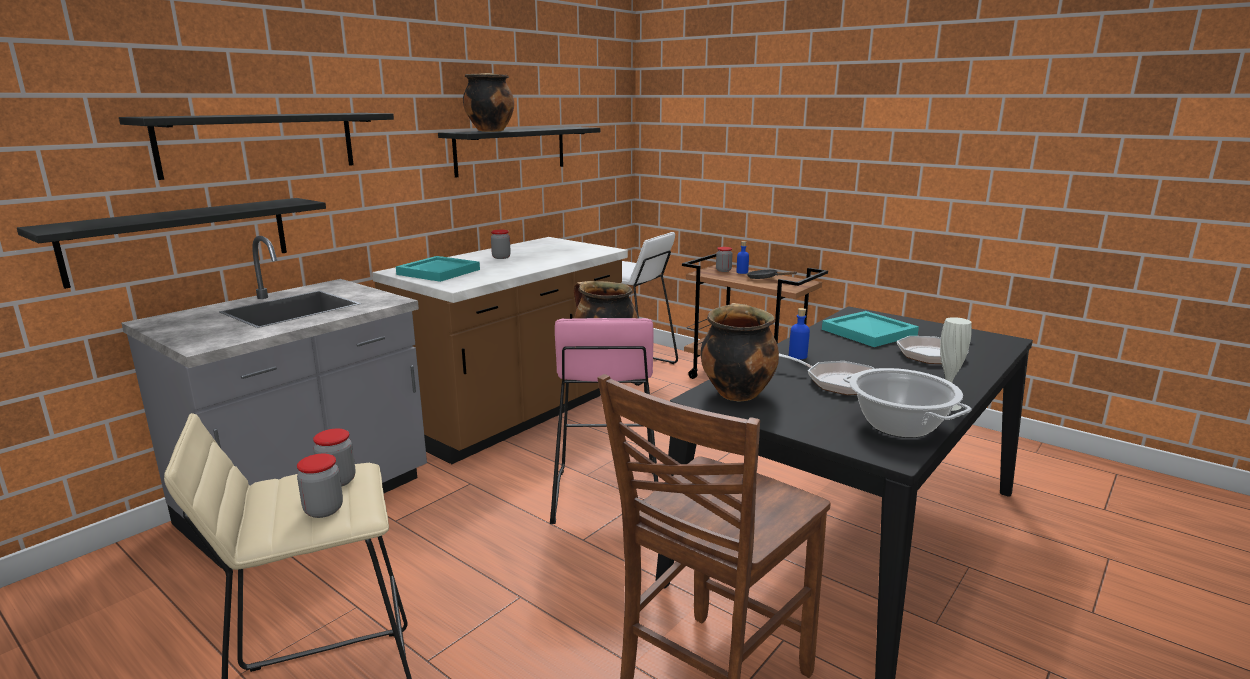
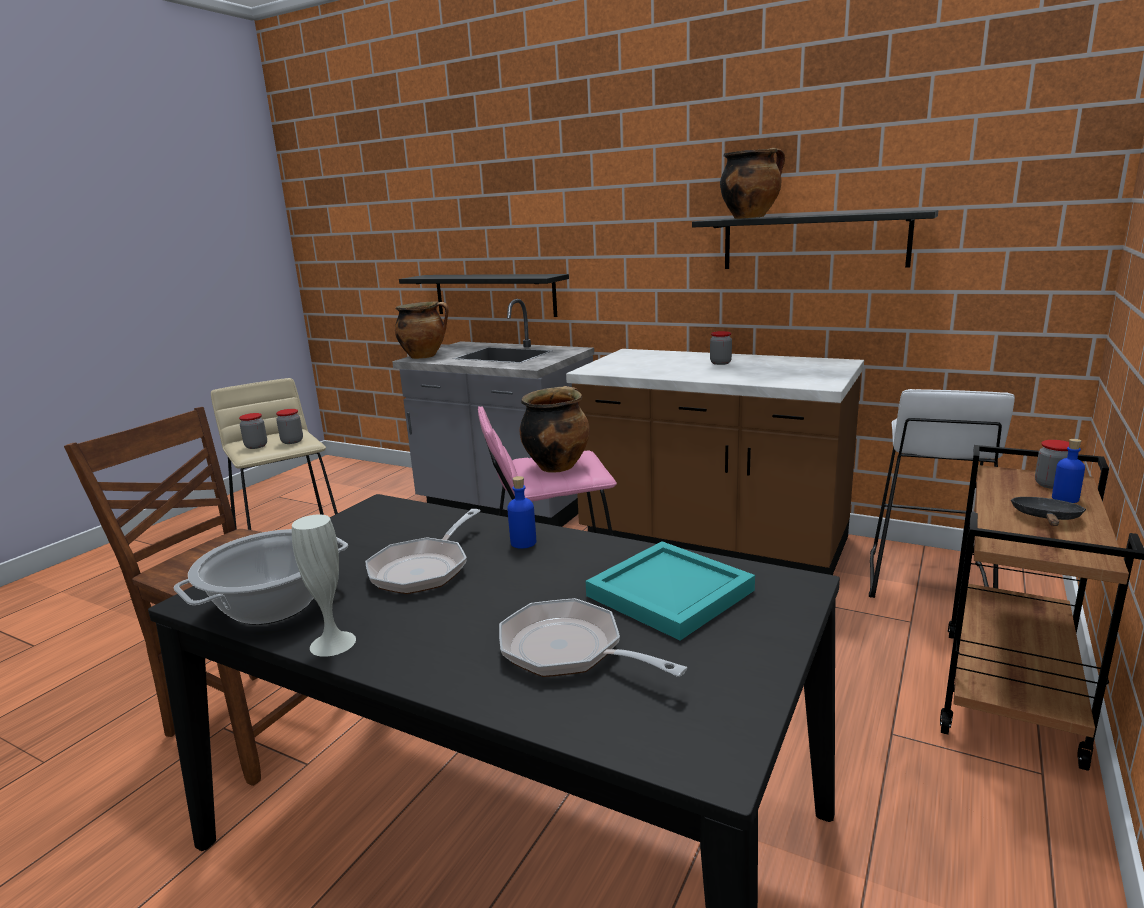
camera: 80 degrees right, 0 degrees up
(260, 143) = (546, 228): black shelf -> none
(437, 272) = (635, 359): turquoise tray -> none
(736, 393) = (392, 518): cooking pot -> cooking pot (424, 356)

